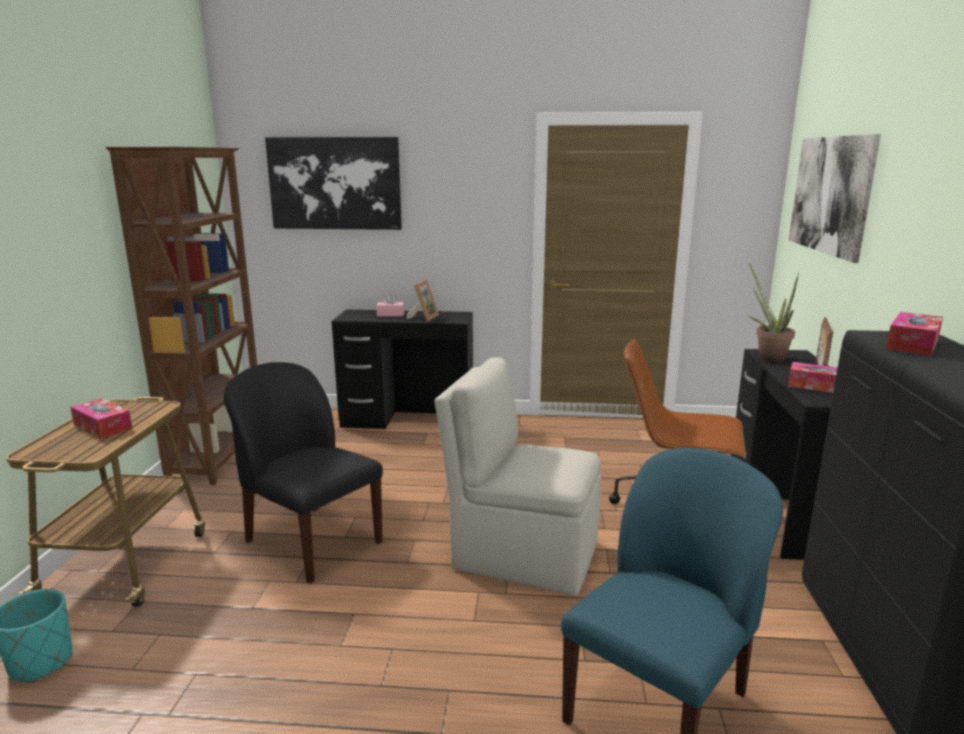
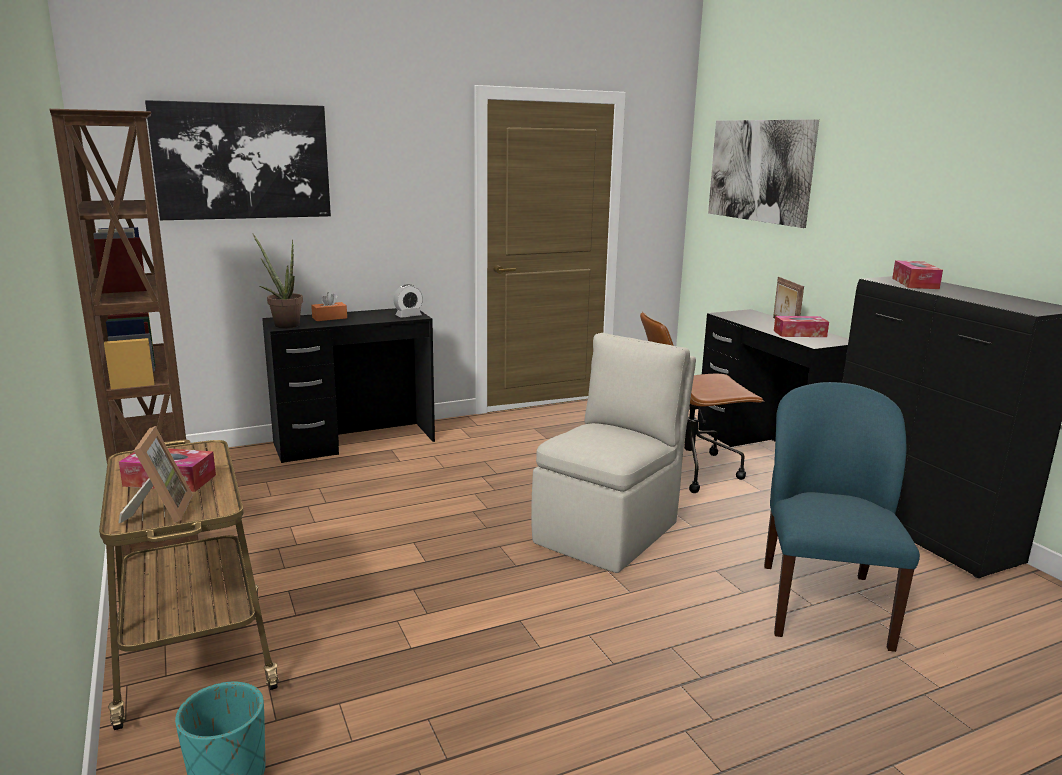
camera: 30 degrees left, 0 degrees up
(311, 541) = (395, 575): black chair -> none
(390, 314) = (329, 318): pink tissue box -> orange tissue box
(423, 317) = (374, 317): picture frame -> picture frame (160, 510)
(452, 319) = (408, 316): none -> alarm clock
(522, 554) = (609, 531): beige chair -> beige chair turned 135 degrees clockwise
(767, 357) = (733, 317): potted plant -> potted plant (283, 324)

